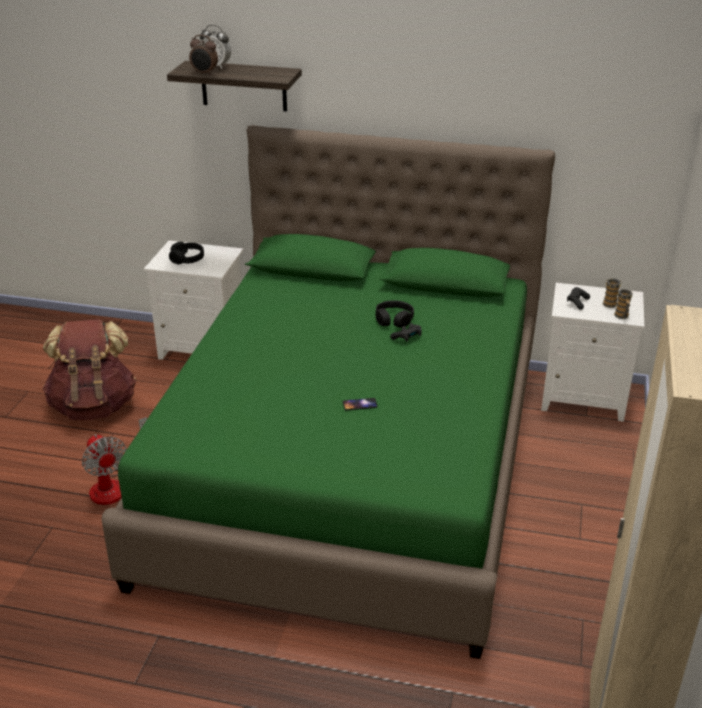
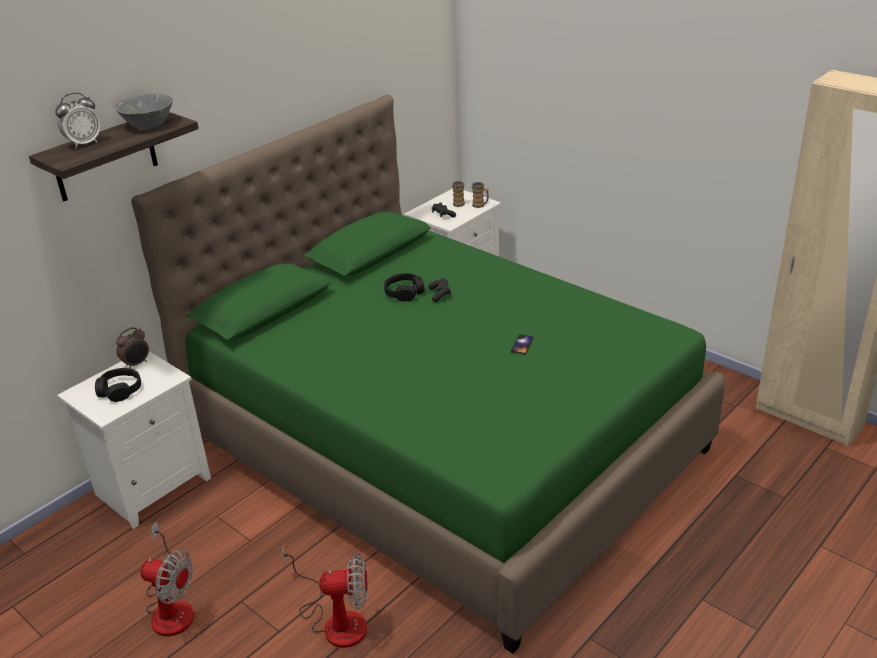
camera: 60 degrees left, 0 degrees up
(94, 406) = (171, 607): brown backpack -> fan
(204, 73) = (96, 152): alarm clock -> alarm clock (137, 364)
(267, 72) = (148, 124): none -> grey bowl

